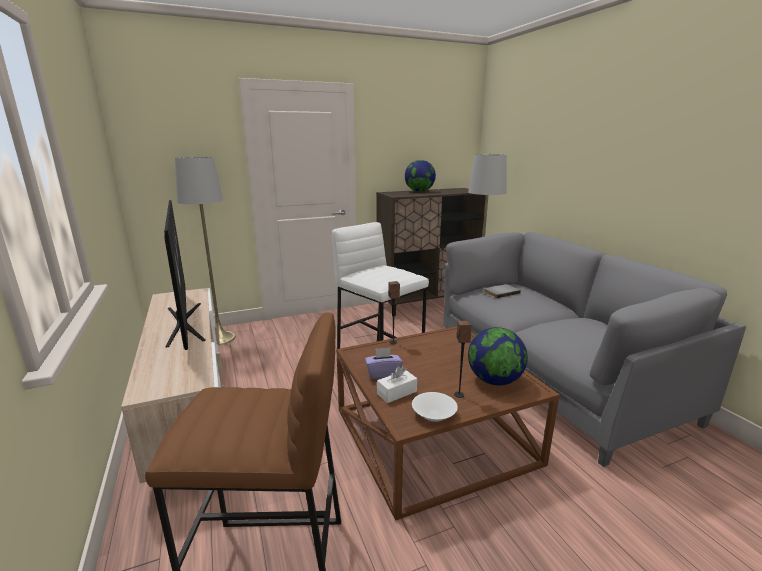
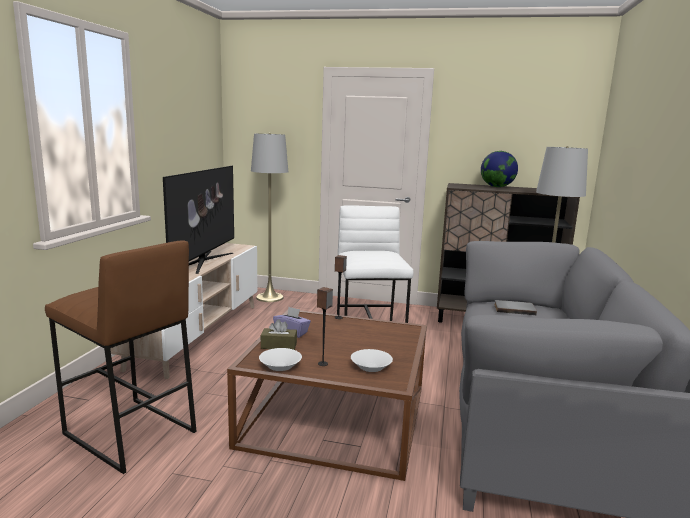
camera: 35 degrees right, 5 degrees down
(397, 392) = (279, 346): white tissue box -> brown tissue box
(494, 380) = (371, 367): globe -> white bowl

